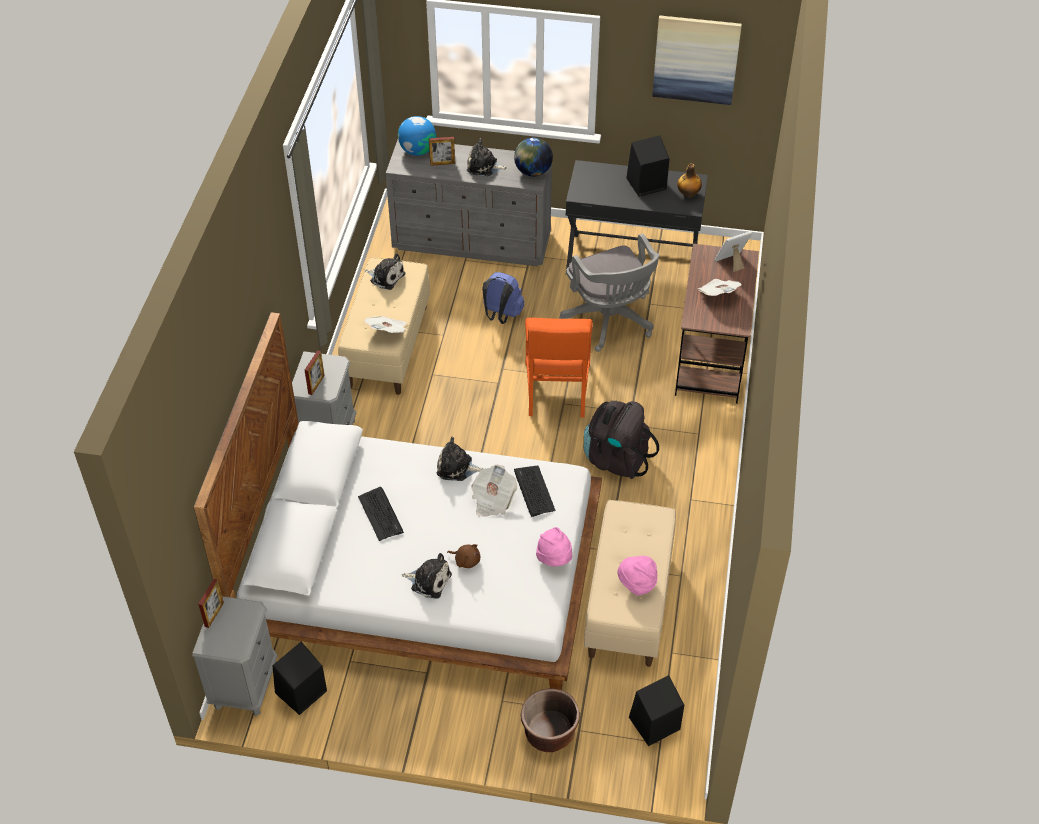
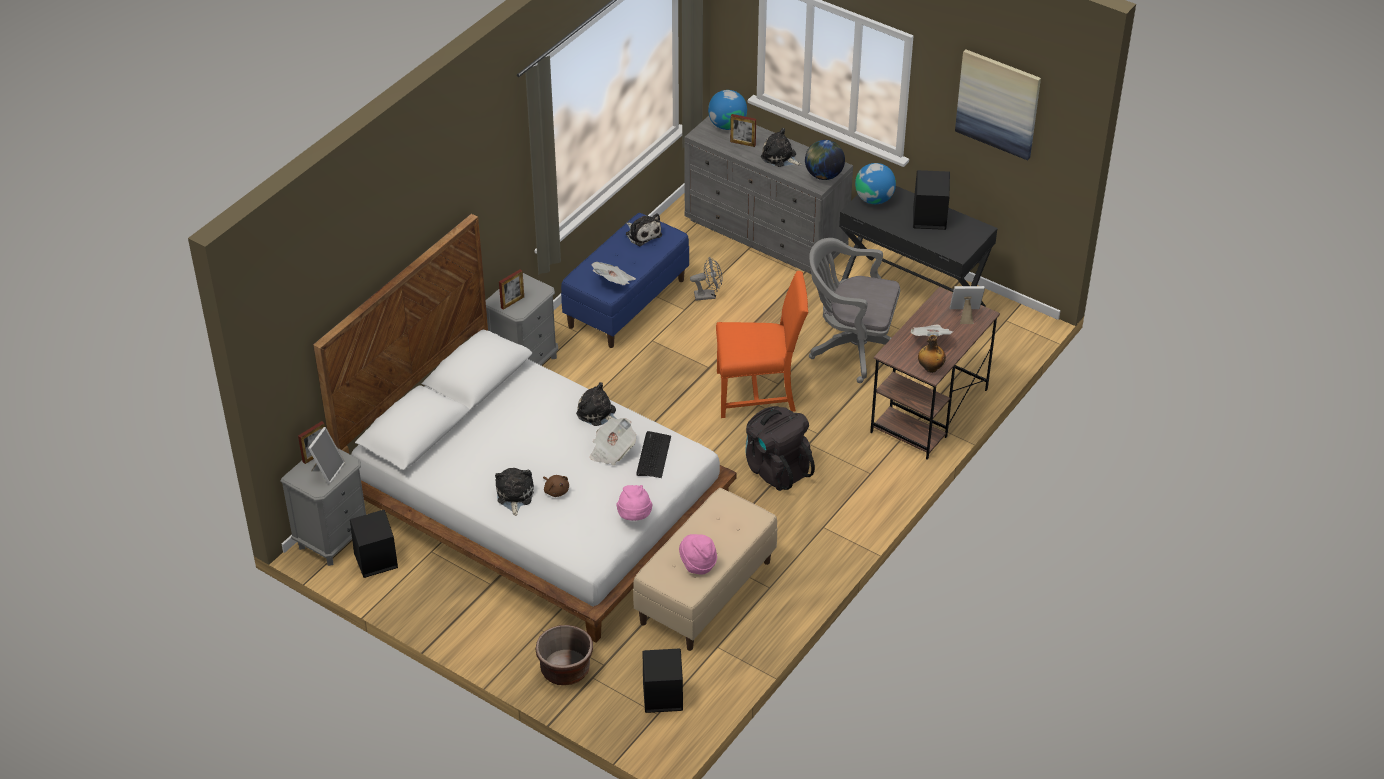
camera: 25 degrees right, 5 degrees down
(235, 626) = (327, 470): none -> picture frame
(381, 514) = (507, 429): keyboard -> none
(387, 346) = (626, 302): beige bench -> blue bench
(429, 580) = (514, 496): plush toy -> plush toy turned 135 degrees counterclockwise
(456, 315) = (708, 295): none -> grey fan
(501, 315) = (750, 309): blue backpack -> none
(557, 391) = (759, 392): orange chair -> orange chair turned 120 degrees counterclockwise
(588, 180) = (874, 199): none -> globe
(610, 322) = (852, 347): grey office chair -> grey office chair turned 105 degrees clockwise
(688, 194) = (964, 240): bottle -> bottle (930, 368)

